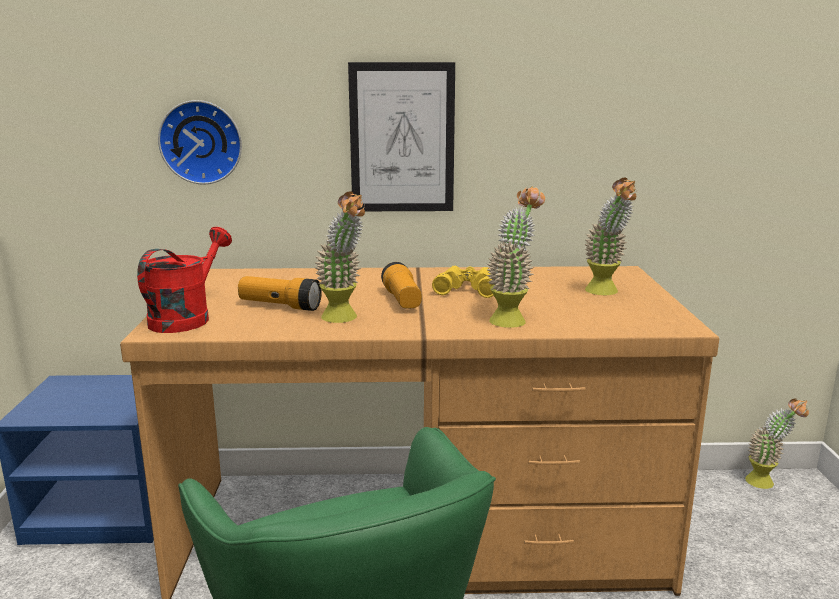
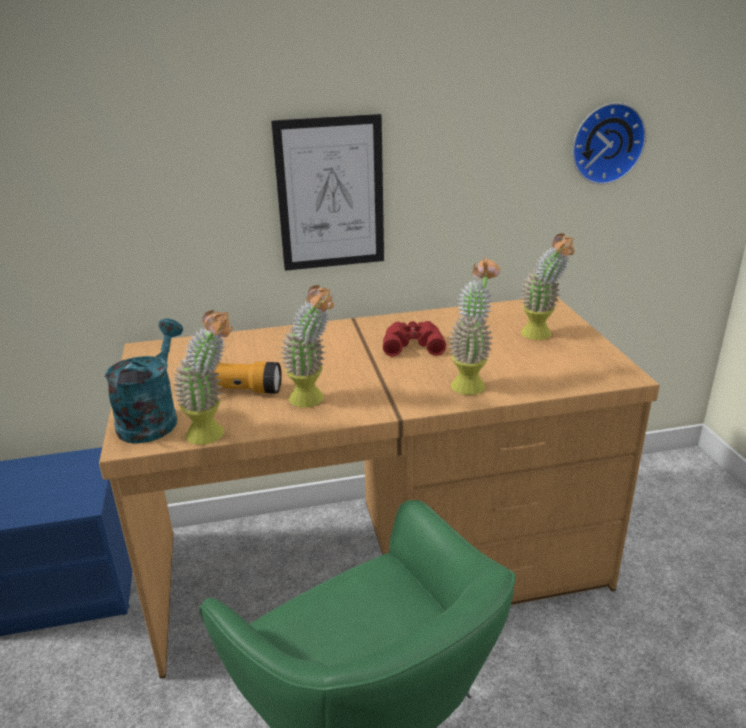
camera: 10 degrees left, 10 degrees up
(186, 318) = (152, 418): red watering can -> turquoise watering can
(202, 142) = (120, 214): wall clock -> wall clock (605, 143)
(402, 300) = (357, 367): flashlight -> none
(467, 288) = (412, 343): yellow binoculars -> red binoculars
(767, 483) = (661, 466): potted plant -> potted plant (214, 435)

